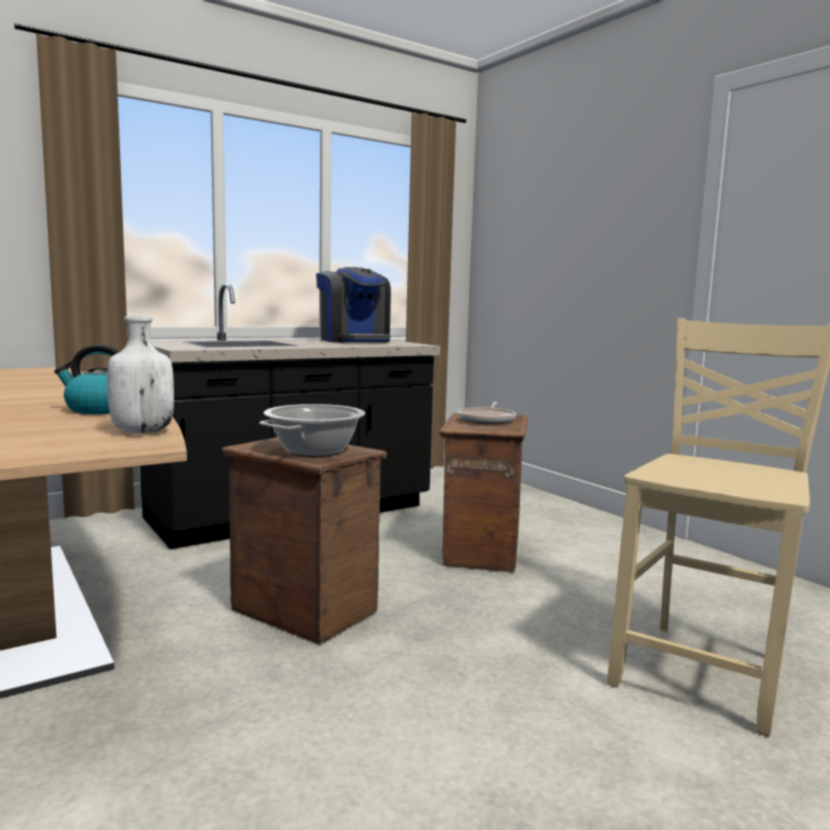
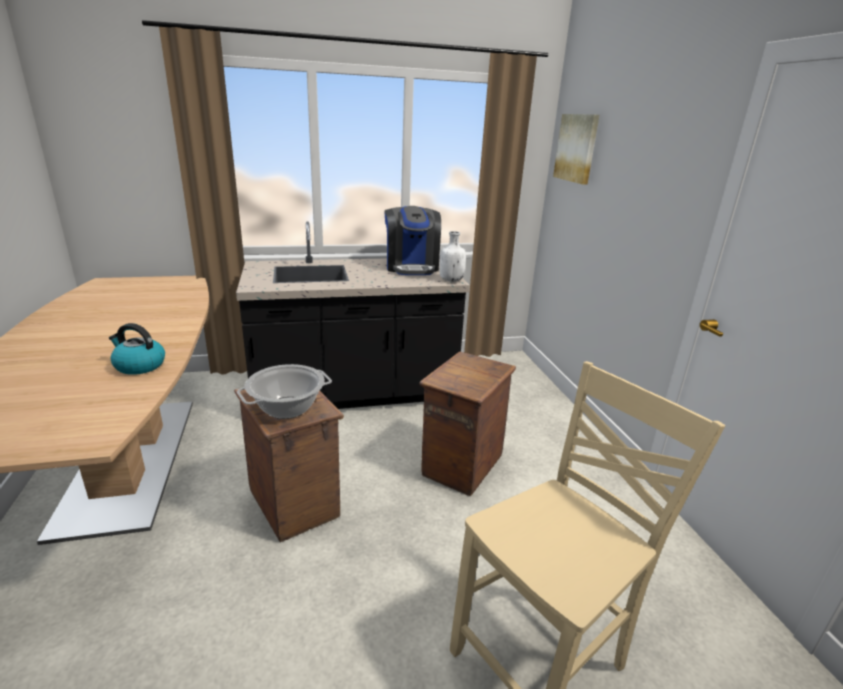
camera: 20 degrees right, 15 degrees up
(141, 432) = (118, 415): white bottle -> white bottle (450, 280)
(487, 420) = (472, 371): frying pan -> none
(510, 211) = (577, 148): none -> picture

